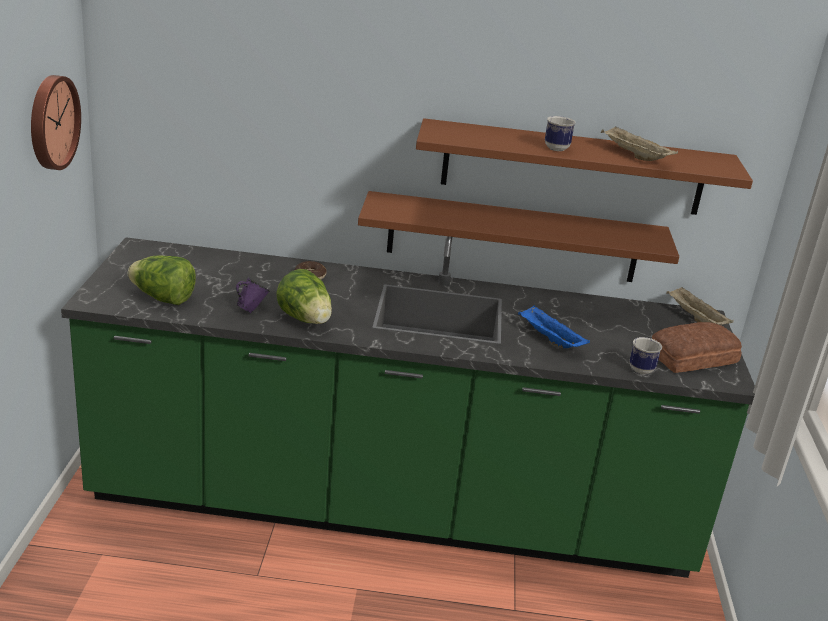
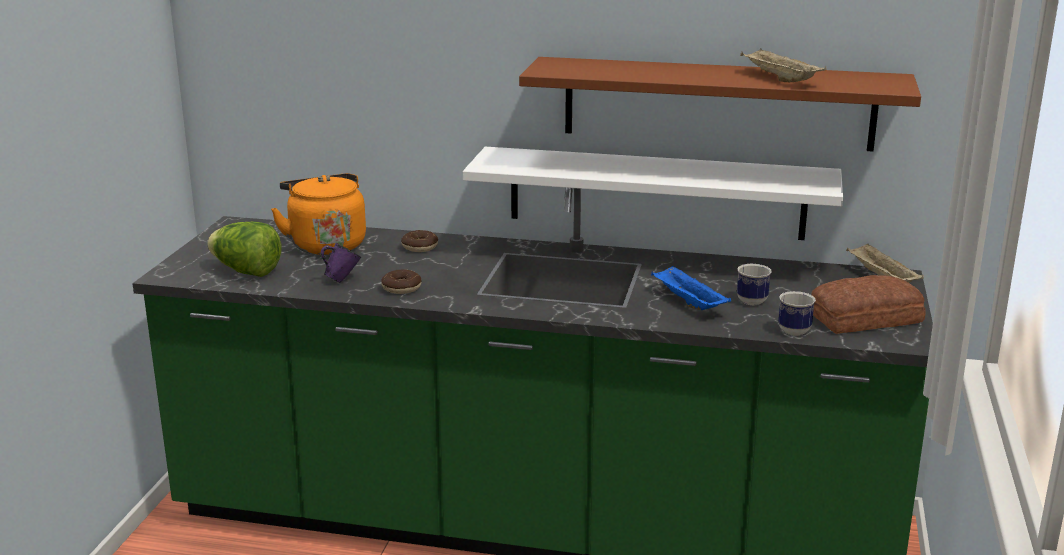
camera: 10 degrees right, 5 degrees down
(51, 122) = (125, 81): wall clock -> none
(226, 271) = (325, 244): none -> orange kettle
(306, 319) = (401, 288): lettuce -> donut
(513, 237) = (656, 193): brown shelf -> white shelf
(556, 147) = (685, 75): mug -> mug (752, 299)

